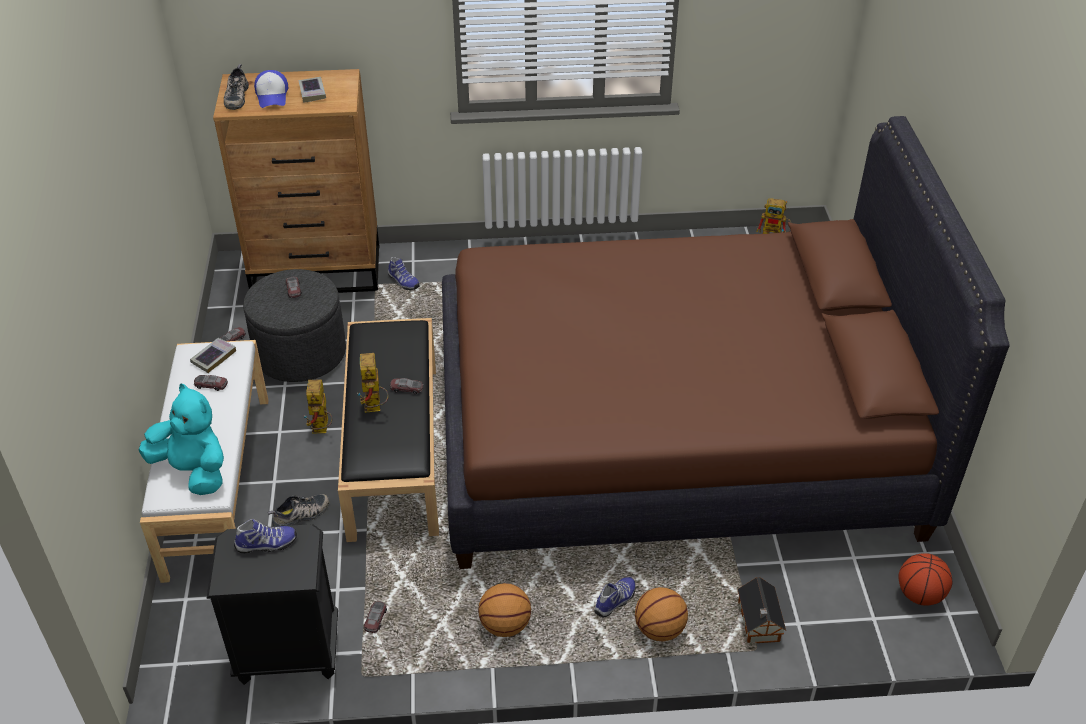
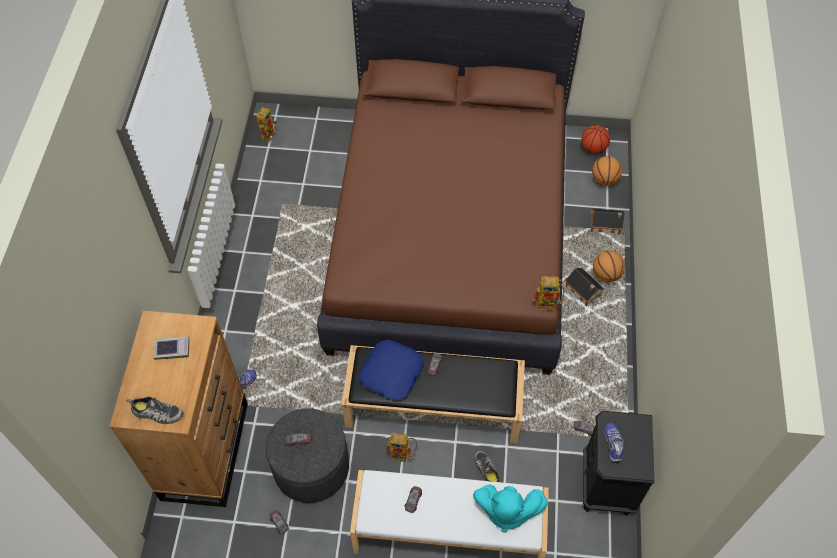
camera: 80 degrees left, 15 degrees up
(193, 471) = (506, 511): turquoise plush toy -> turquoise plush toy turned 120 degrees counterclockwise
(213, 357) = (380, 499): book -> none
(272, 96) = (167, 382): cap -> none
(375, 408) = (451, 388): toy robot -> toy robot (549, 303)
(391, 352) = (392, 373): none -> blue pillow
(505, 626) = (596, 355): basketball -> basketball (605, 180)
(616, 601) = (583, 292): shoe -> toy house

